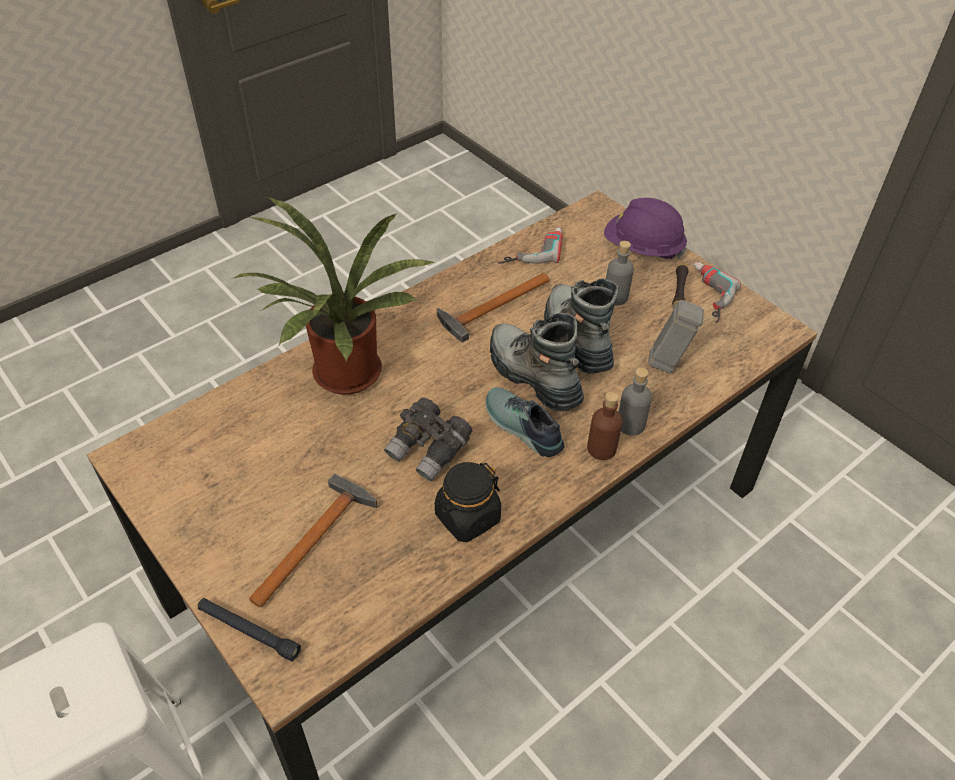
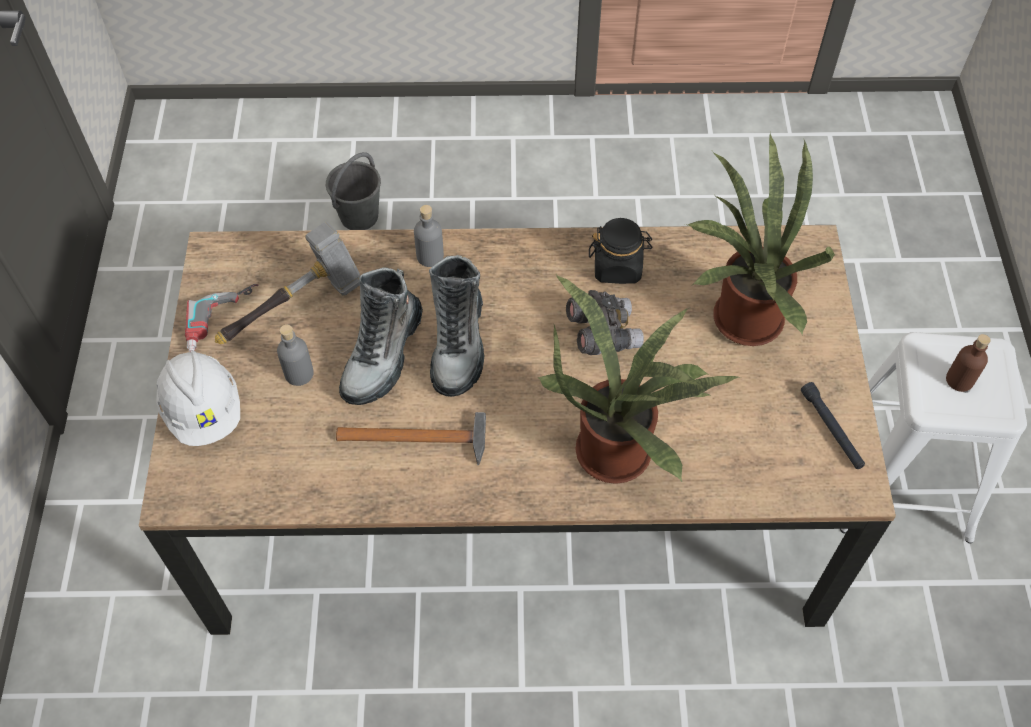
camera: 140 degrees left, 10 degrees up
(248, 631) = (823, 285): black flashlight -> black flashlight (831, 429)
(315, 539) = (739, 319): hammer -> potted plant
(521, 428) = (514, 306): shoe -> none
(531, 250) = (307, 486): power drill -> none
(601, 448) = (472, 253): brown bottle -> brown bottle (959, 380)
(642, 248) = (204, 410): purple hard hat -> white hard hat
(864, 698) = (359, 216): none -> grey bucket

